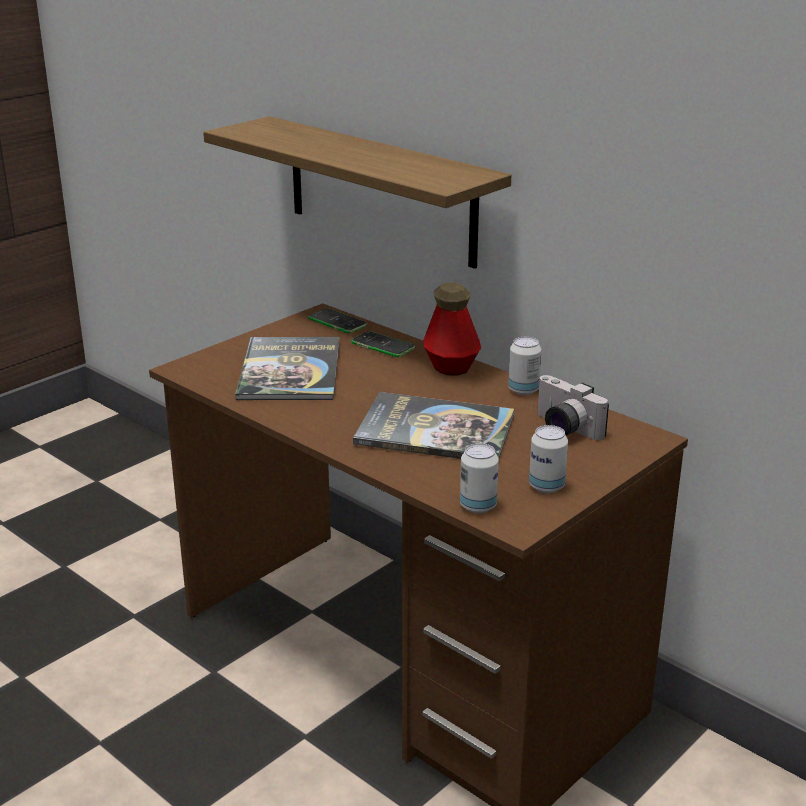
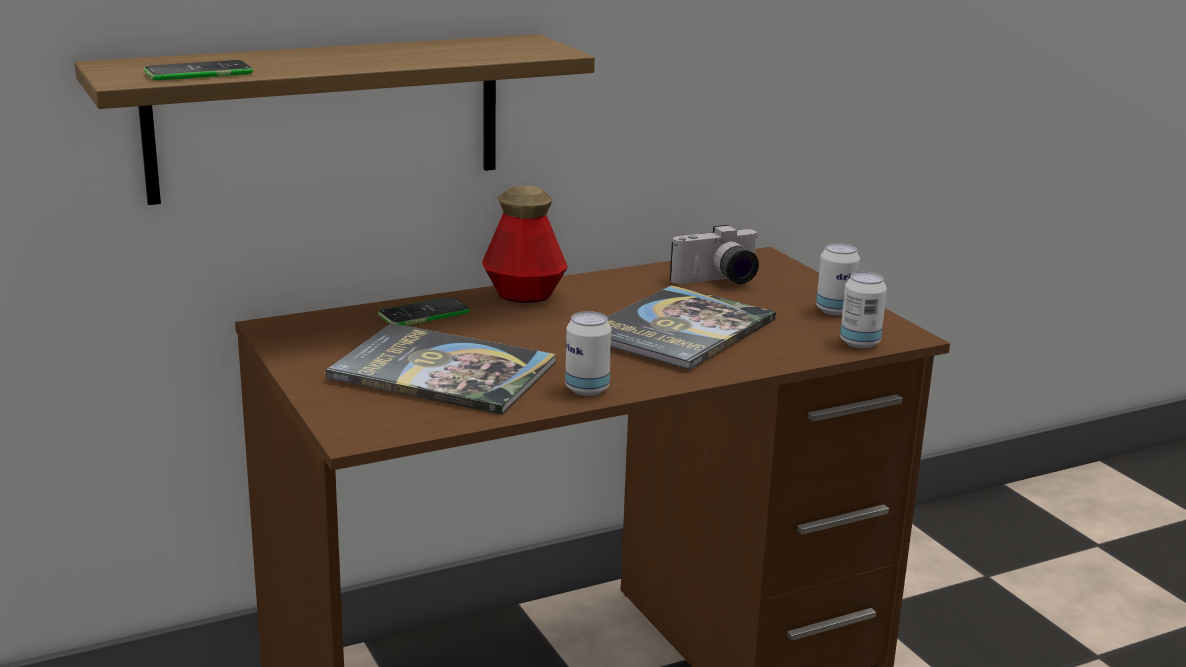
camera: 70 degrees left, 5 degrees down
(337, 322) = (317, 323): phone -> phone (198, 73)
(523, 390) = (616, 278): can -> can (587, 389)

